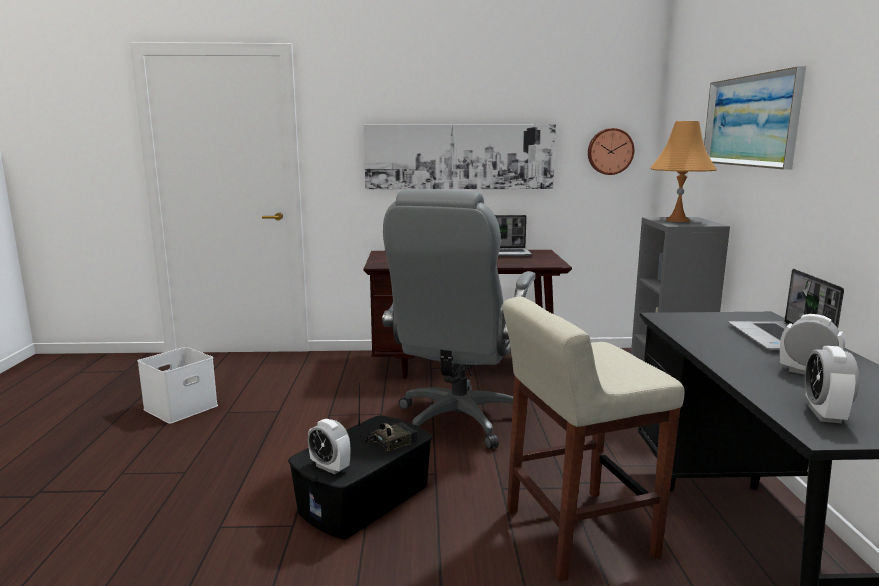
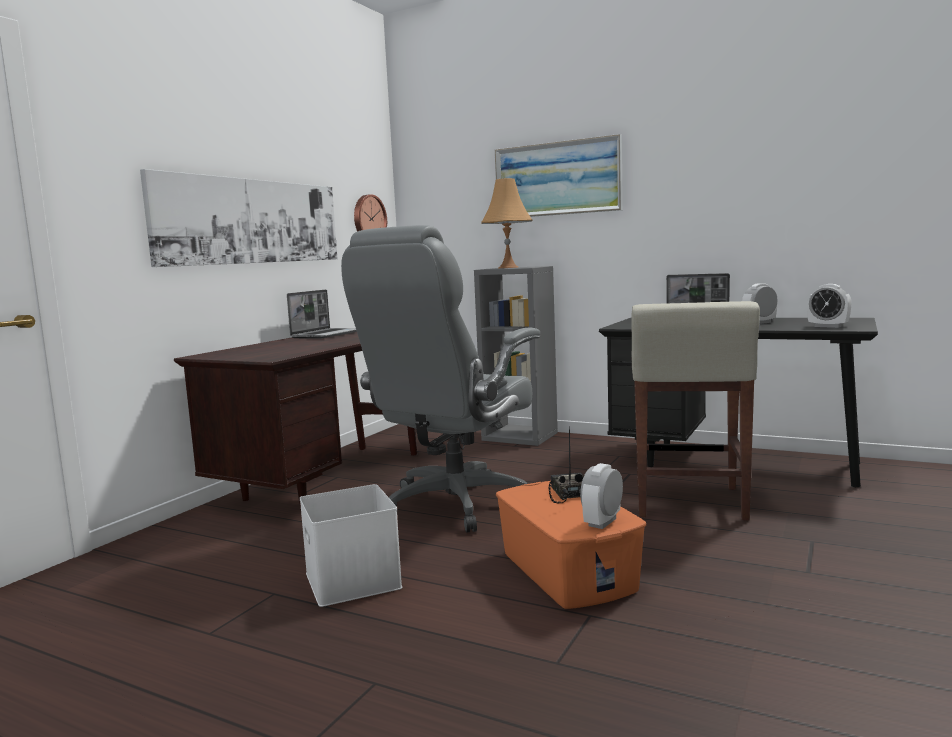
camera: 60 degrees left, 5 degrees down
(181, 407) = (112, 676): white storage box -> white storage box (350, 580)
(330, 467) = (602, 522): alarm clock -> alarm clock turned 150 degrees clockwise
(365, 499) = (568, 570): black storage box -> orange storage box
(457, 421) = (453, 505): grey office chair -> grey office chair turned 75 degrees clockwise

